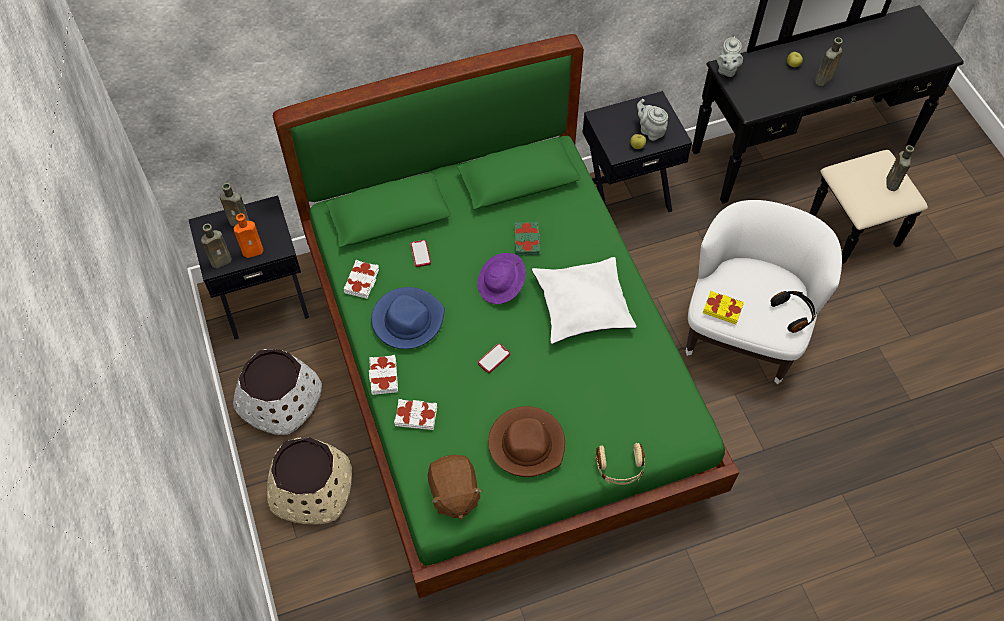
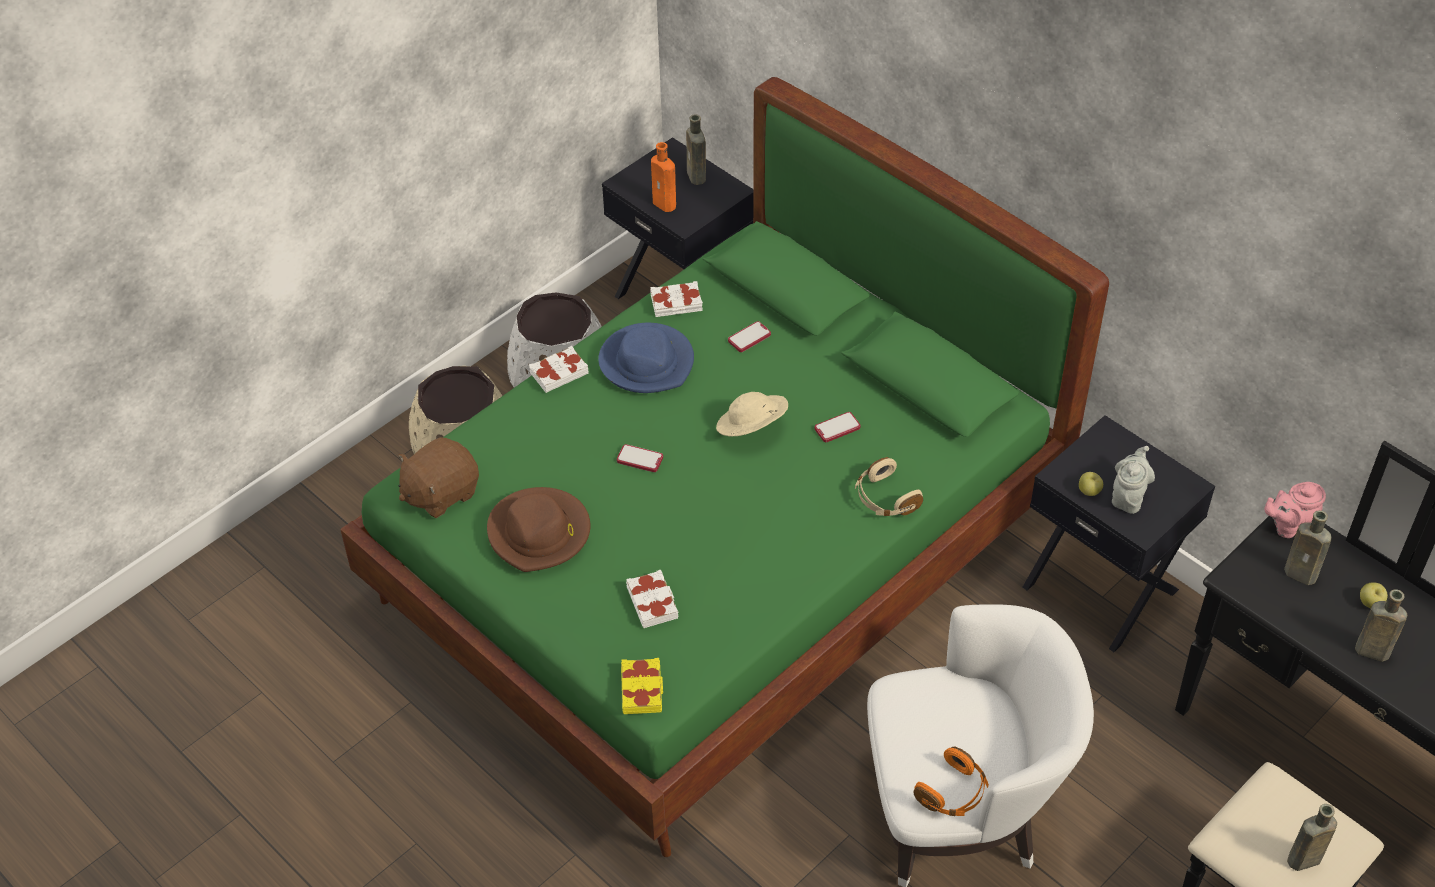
camera: 65 degrees right, 10 degrees down
(222, 260) = (636, 186): brown bottle -> brown bottle (1303, 575)
(416, 416) = (523, 421): white book -> white book (653, 602)
(501, 286) = (751, 428): purple hat -> beige hat
(527, 241) = (837, 428): green book -> phone
(582, 306) = (773, 518): white pillow -> none
(620, 468) = (556, 638): beige headphones -> beige headphones (885, 498)
(722, 309) = (905, 704): yellow book -> yellow book (642, 689)
(726, 70) = (1288, 526): grey teapot -> pink teapot
(793, 313) = (953, 792): black headphones -> orange headphones

